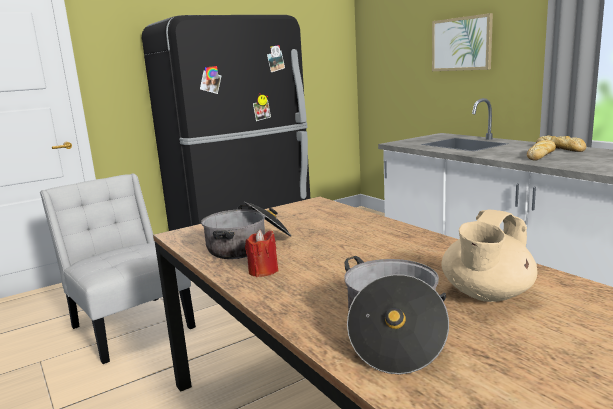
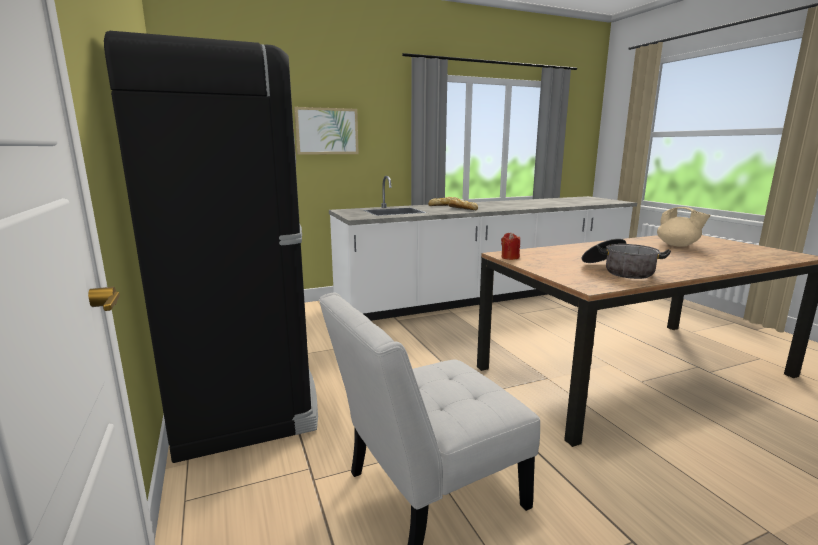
camera: 80 degrees left, 0 degrees up
(263, 271) = (669, 269): red candle -> red candle (510, 257)
(392, 332) = (730, 257): cooking pot -> none

